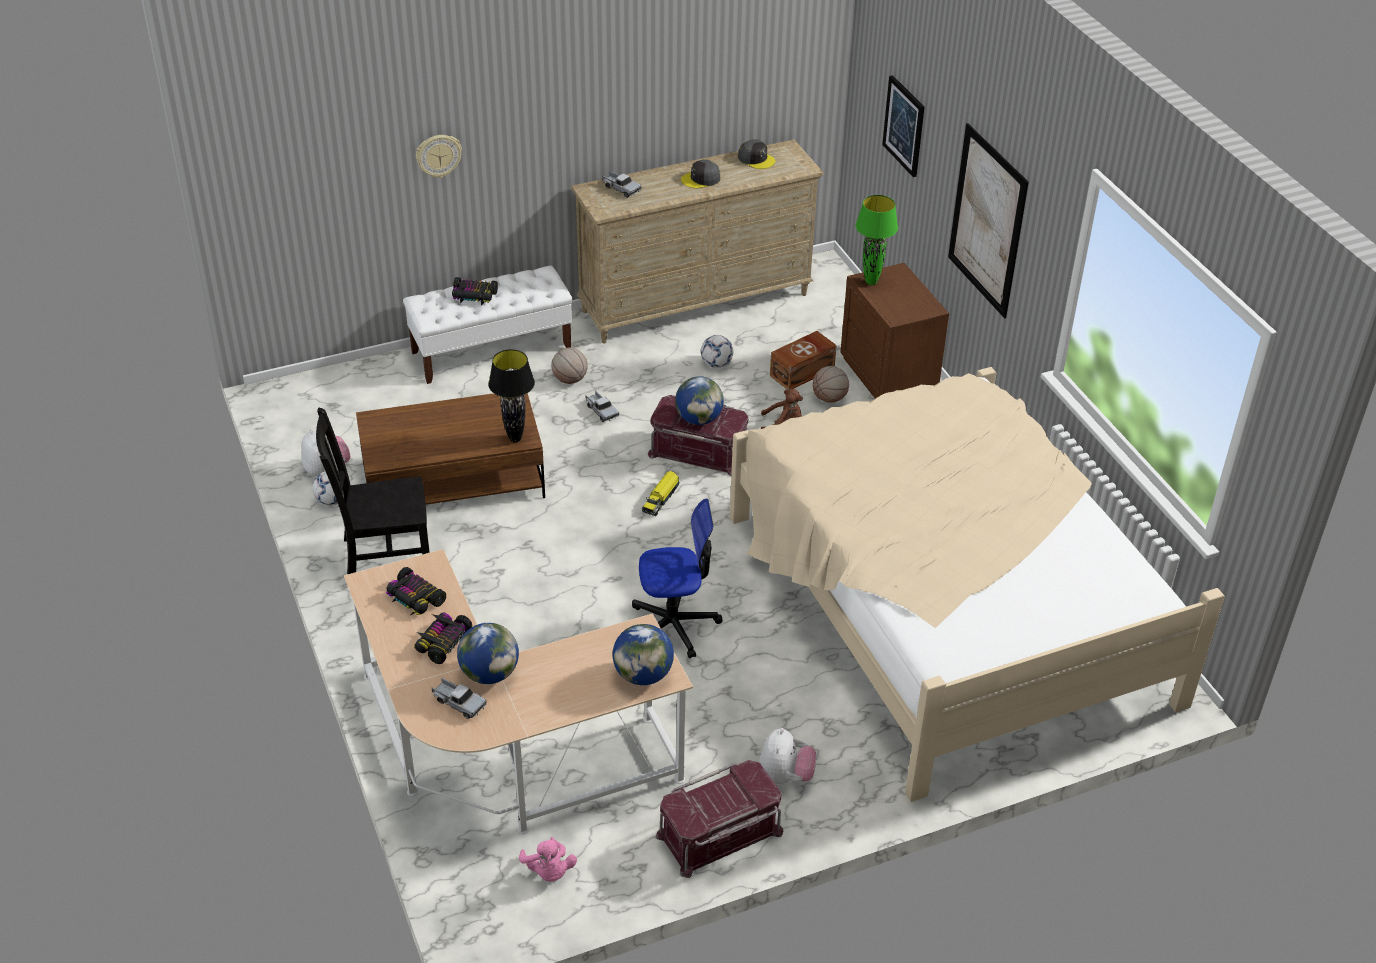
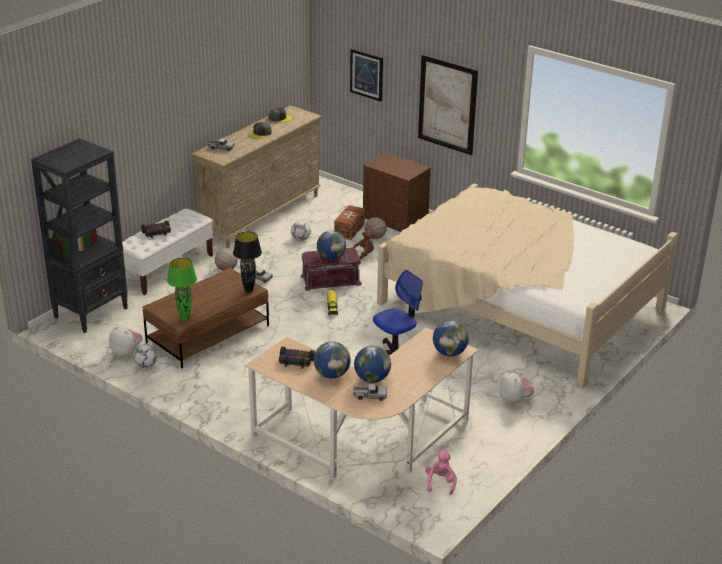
camera: 30 degrees left, 10 degrees down
(338, 388) = (91, 312): none -> black bookcase
(383, 557) = (204, 381): black chair -> none
(438, 155) = (126, 145): wall clock -> none
(442, 642) = (332, 374): toy car -> globe
(549, 871) = (440, 483): pink plush toy -> pink plush toy turned 120 degrees counterclockwise
(720, 835) = (508, 435): red storage box -> none
(871, 282) = (378, 164): green table lamp -> green table lamp (184, 319)

